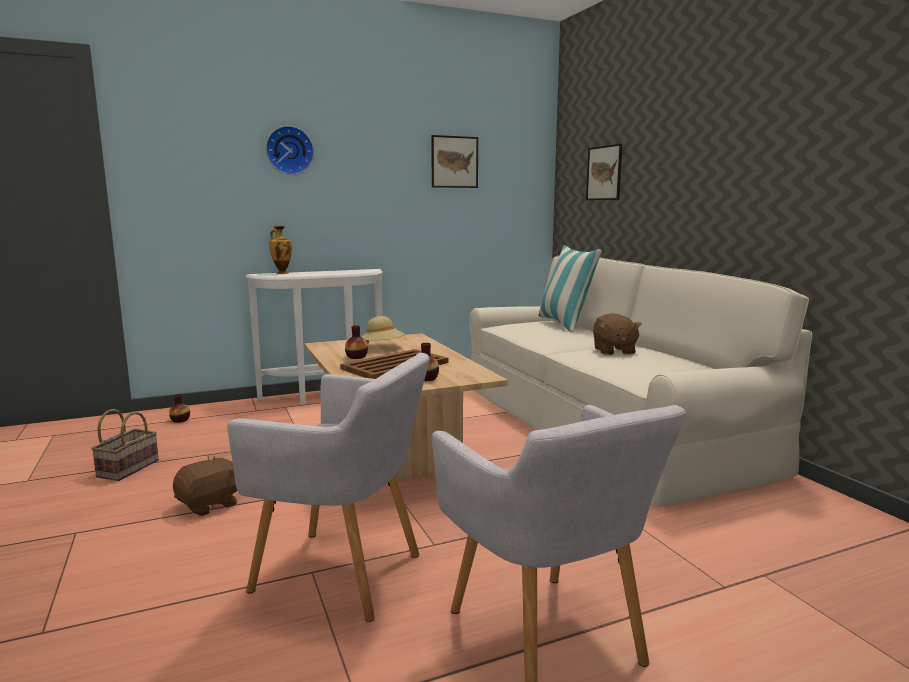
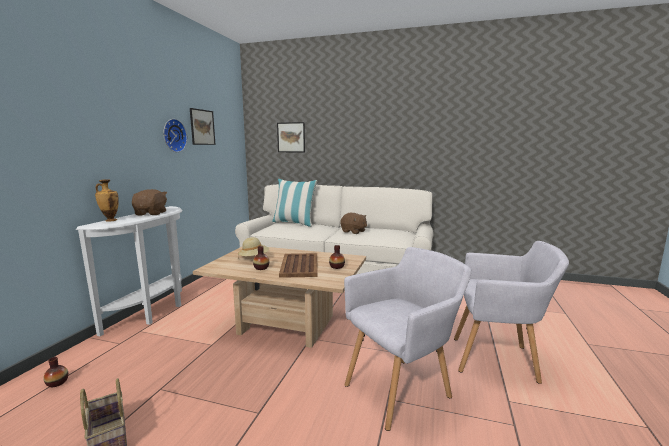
camera: 50 degrees left, 0 degrees up
(210, 504) = (251, 412): brown plush toy -> brown plush toy (151, 213)
(289, 150) = (100, 113): wall clock -> wall clock (173, 135)

